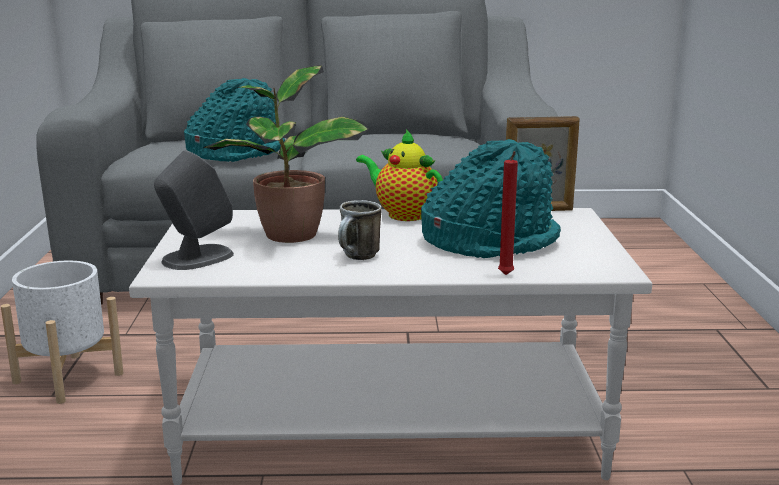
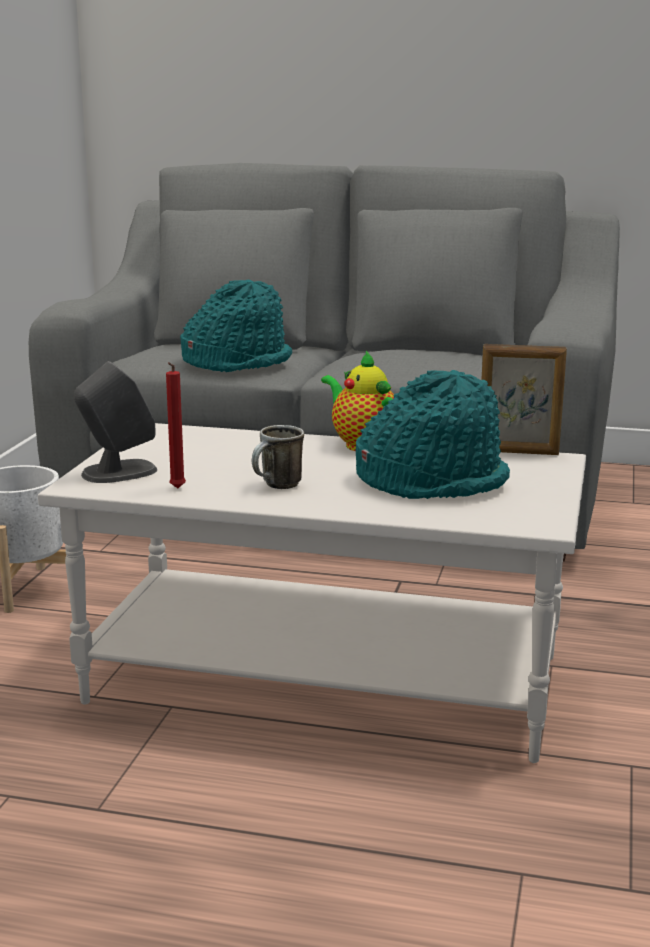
camera: 15 degrees right, 0 degrees up
(288, 236) = (225, 457): potted plant -> none
(506, 276) = (417, 519): red candle -> red candle (176, 489)

